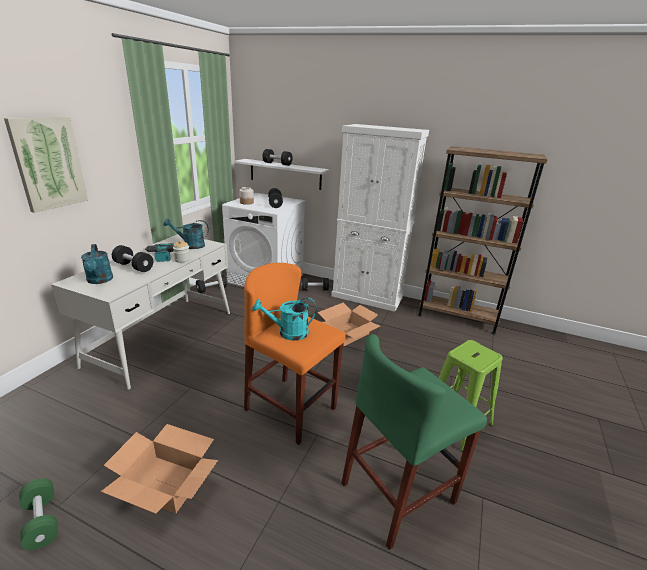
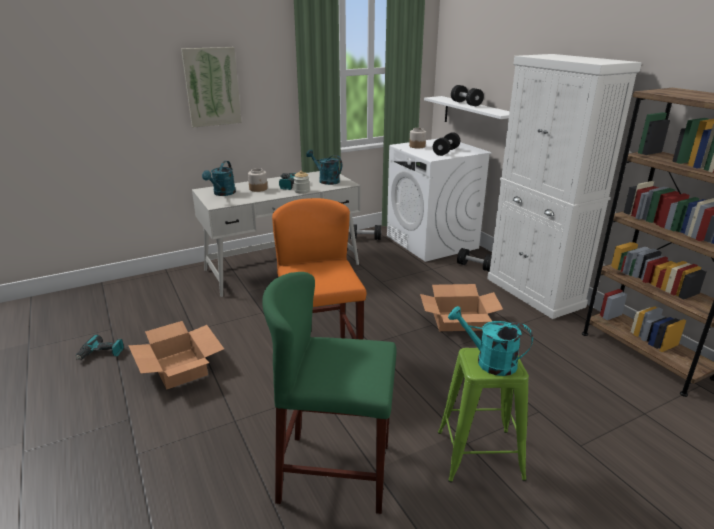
camera: 40 degrees right, 0 degrees up
(42, 521) = (101, 354): green dumbbell -> power drill
(134, 267) = (258, 189): black dumbbell -> jar
(288, 333) = (308, 271): turquoise watering can -> turquoise watering can (489, 361)

